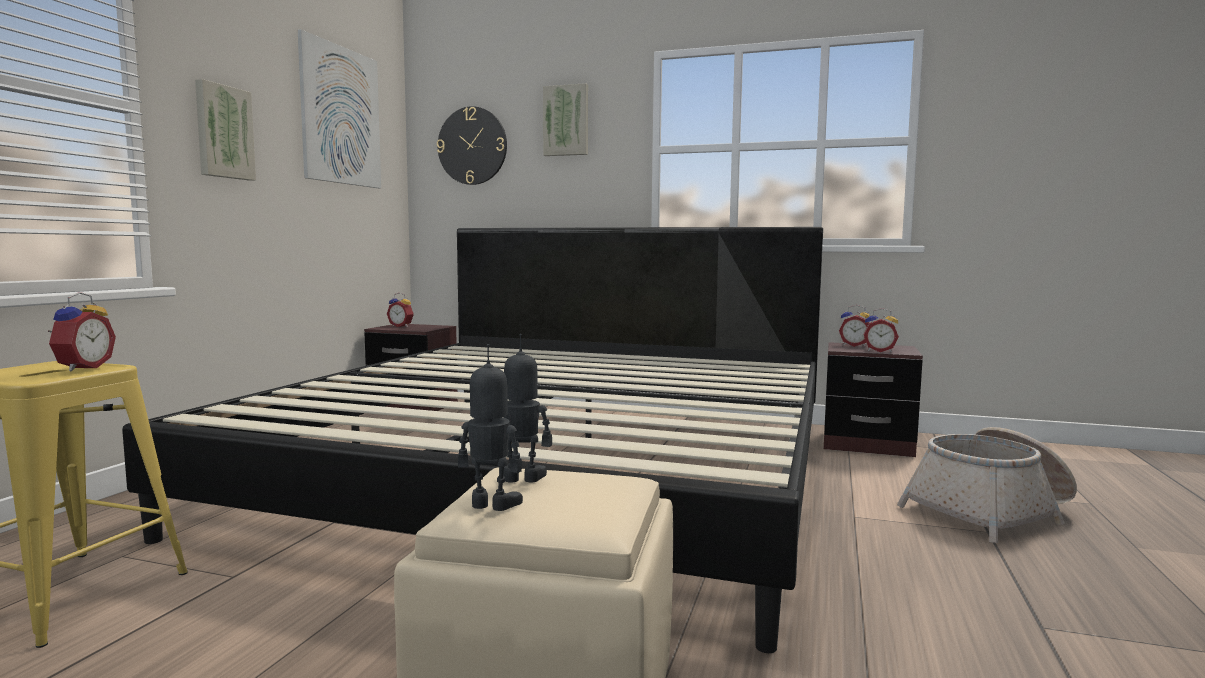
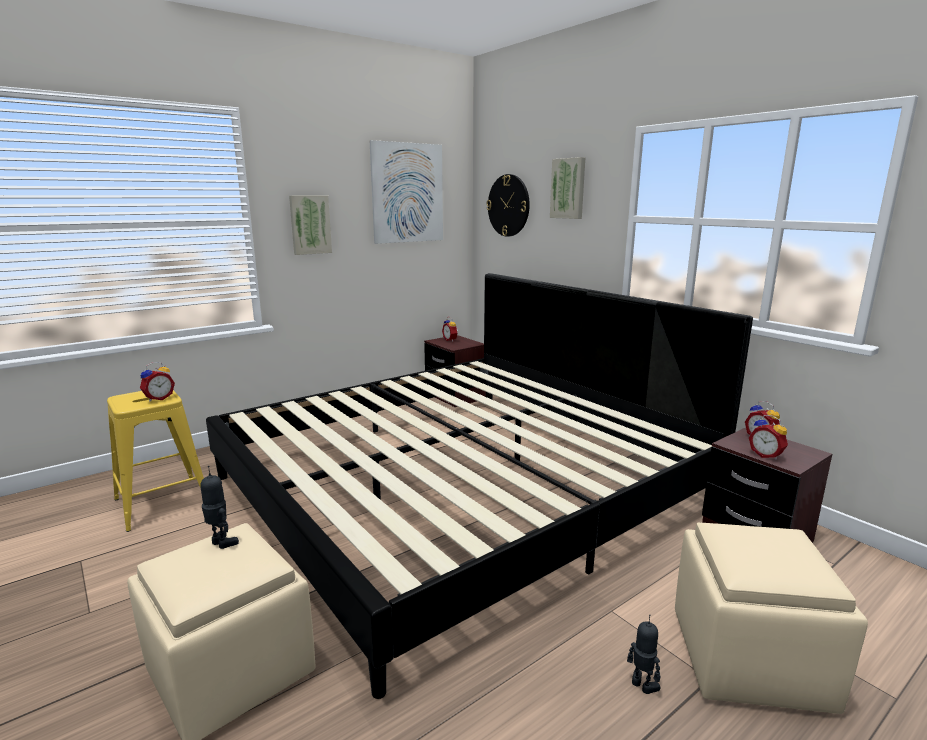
camera: 35 degrees right, 10 degrees up
(491, 506) = (172, 562): toy robot -> toy robot (642, 686)
(991, 512) = (750, 660): basket -> beige ottoman

